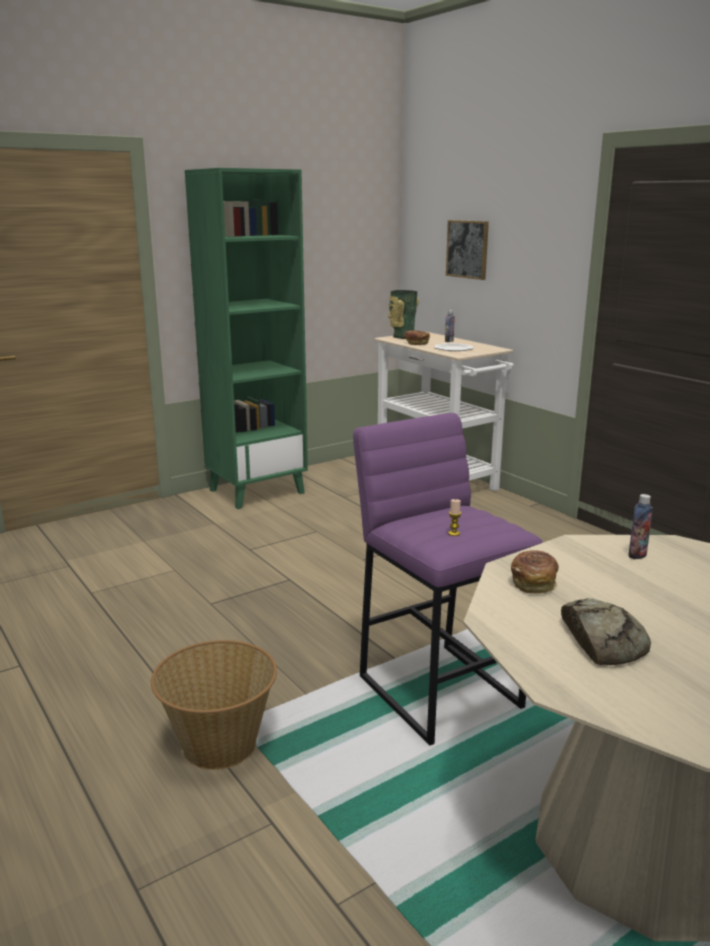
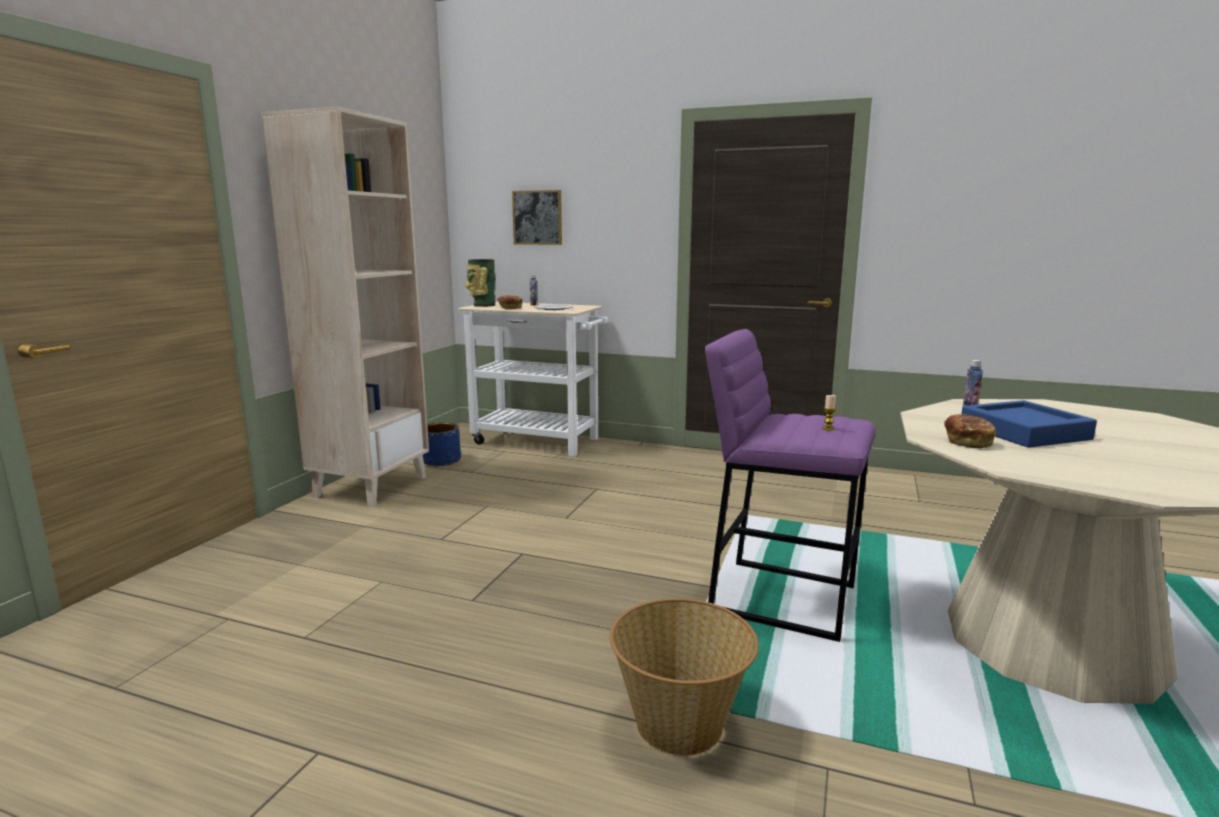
camera: 35 degrees left, 5 degrees down
(257, 491) = (371, 486): green bookcase -> beige bookcase
(334, 480) = (441, 460): none -> blue planter
(602, 640) = (1090, 462): bread -> none
(632, 591) = (1024, 432): none -> blue tray

